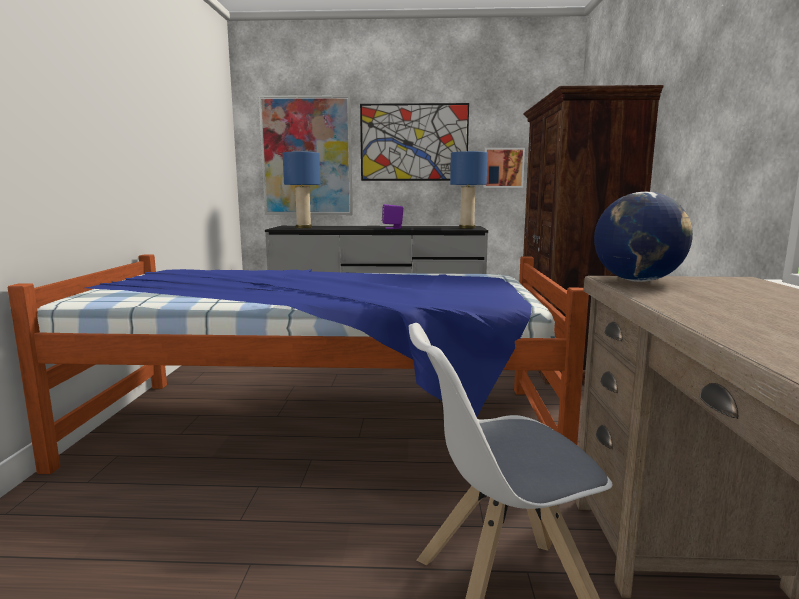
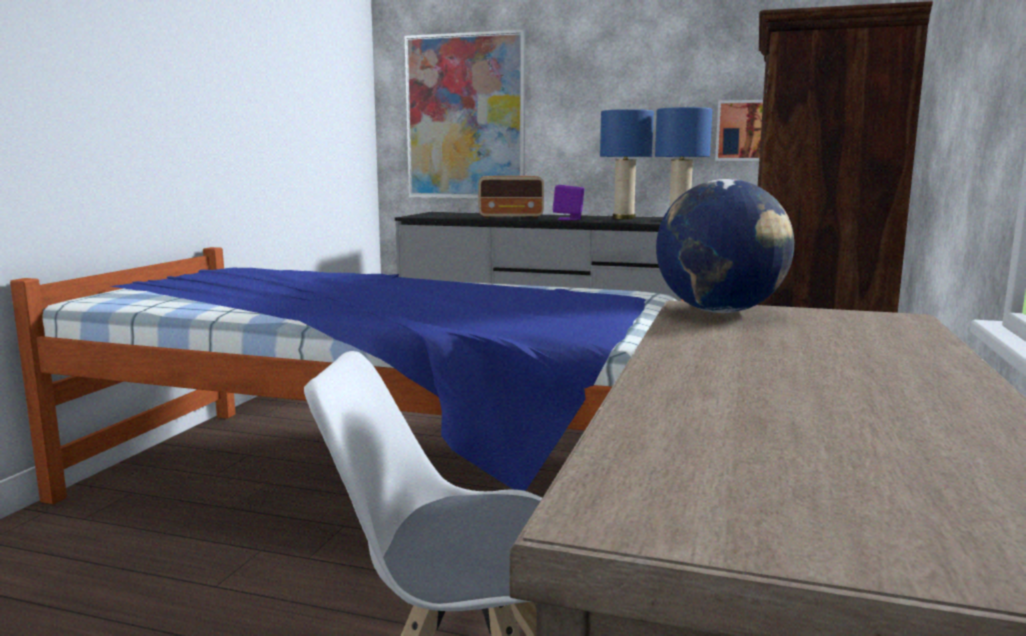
camera: 15 degrees right, 0 degrees up
(303, 227) = (449, 215): blue table lamp -> blue table lamp (623, 218)
(350, 228) = (511, 217): none -> radio
(414, 142) = (613, 95): picture -> none

